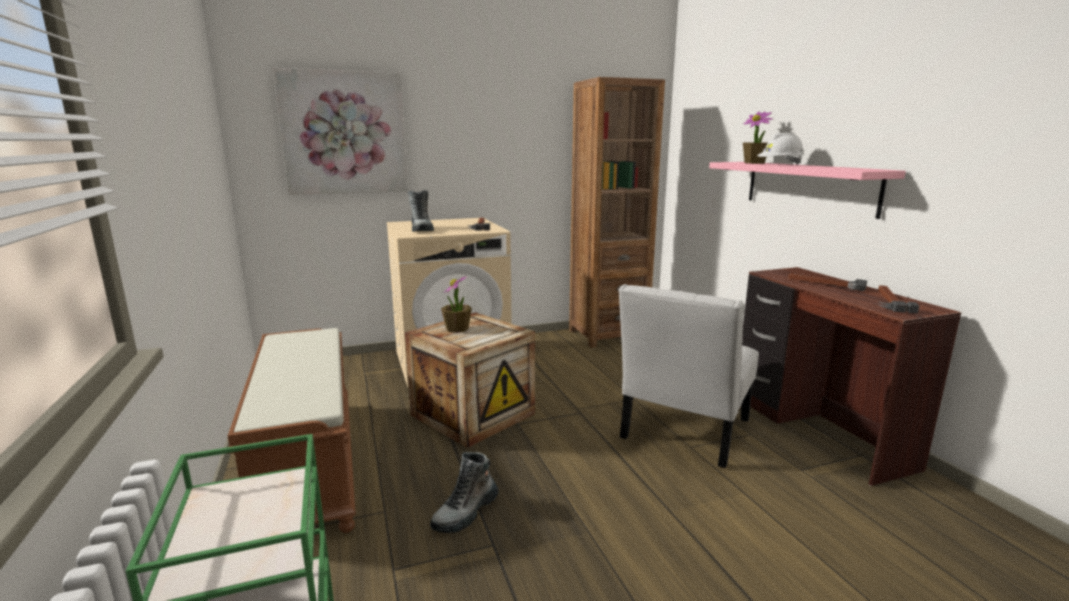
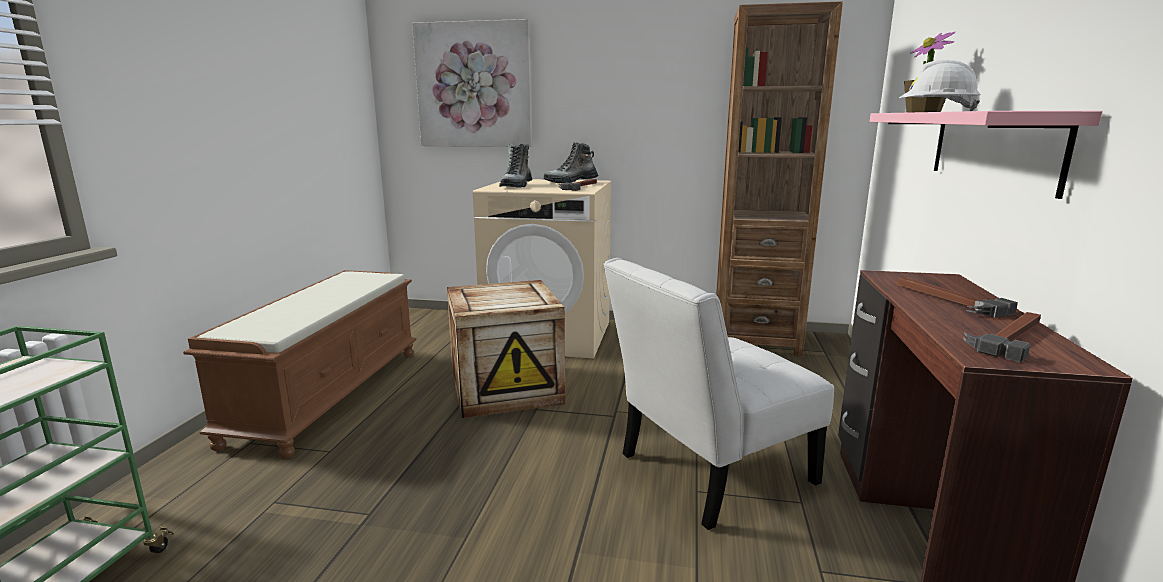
camera: 30 degrees right, 0 degrees up
(457, 329) = (495, 291): potted plant -> none
(466, 513) = (385, 476): boot -> boot (571, 182)

